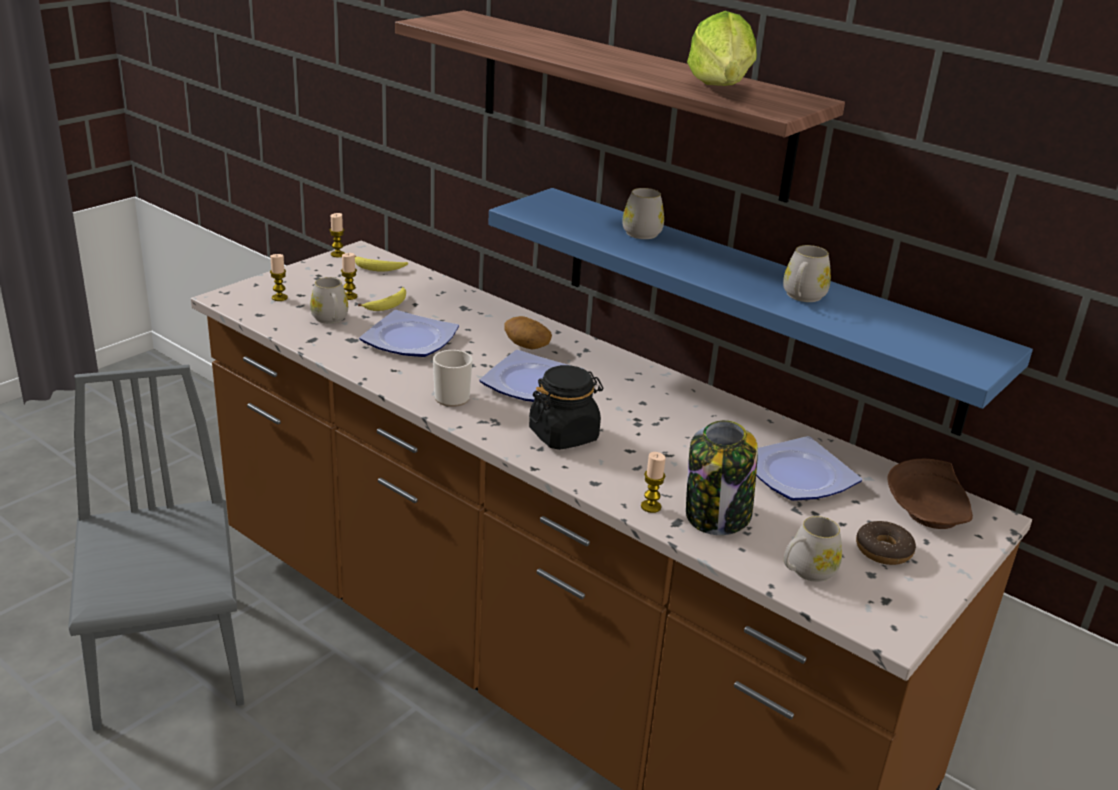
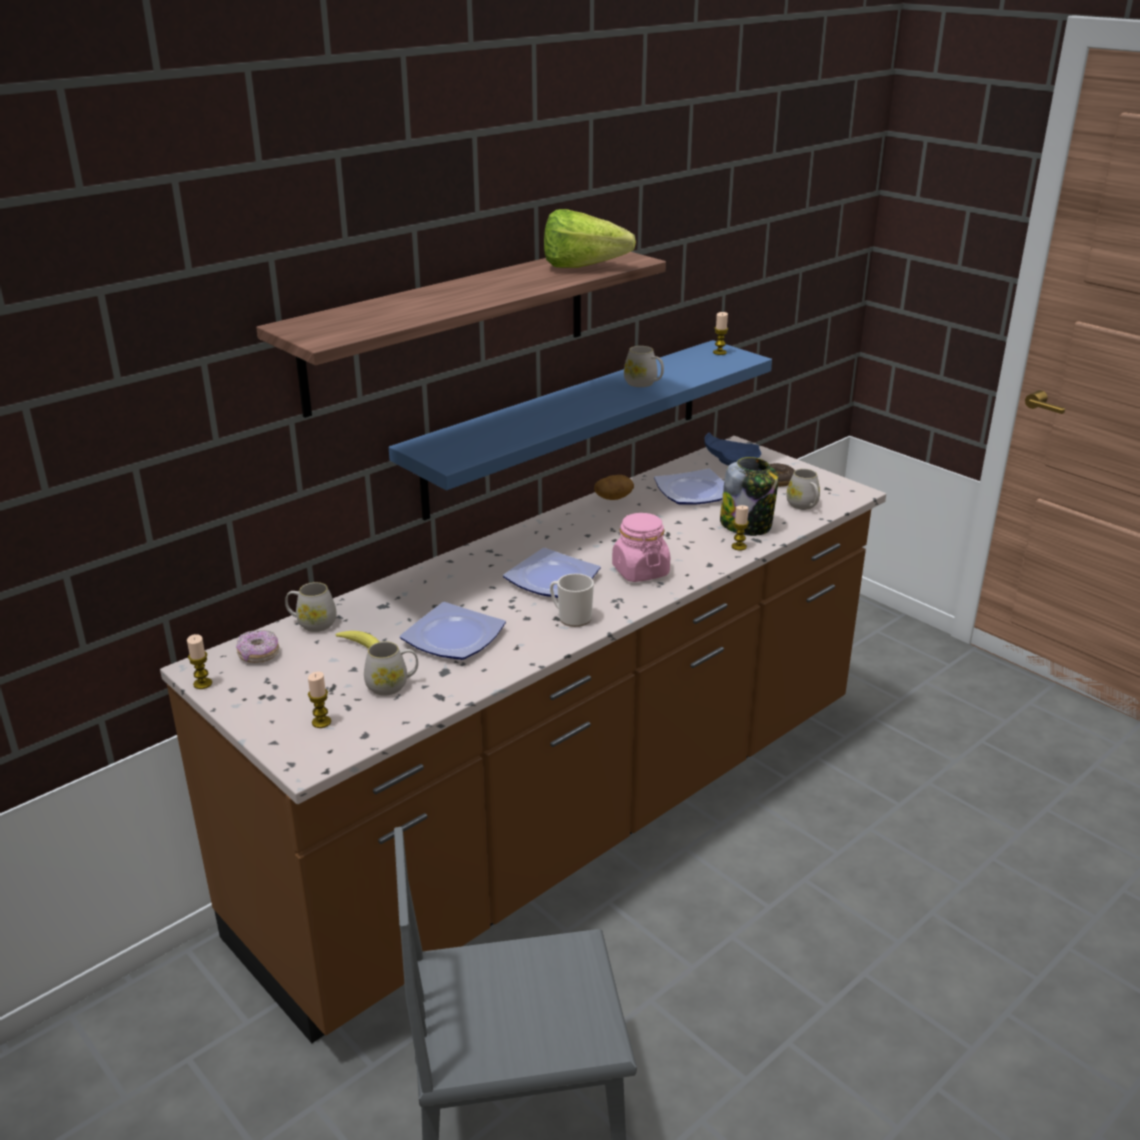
camera: 80 degrees left, 0 degrees up
(349, 296) = (333, 674): candle -> candle (719, 352)
(379, 268) = (258, 655): banana -> donut
(526, 345) = (475, 577): potato -> potato (613, 498)
(564, 435) = (640, 571): black jar -> pink jar
(641, 231) = (511, 419): white mug -> white mug (312, 623)
(929, 510) = (730, 460): brown plate -> blue plate

